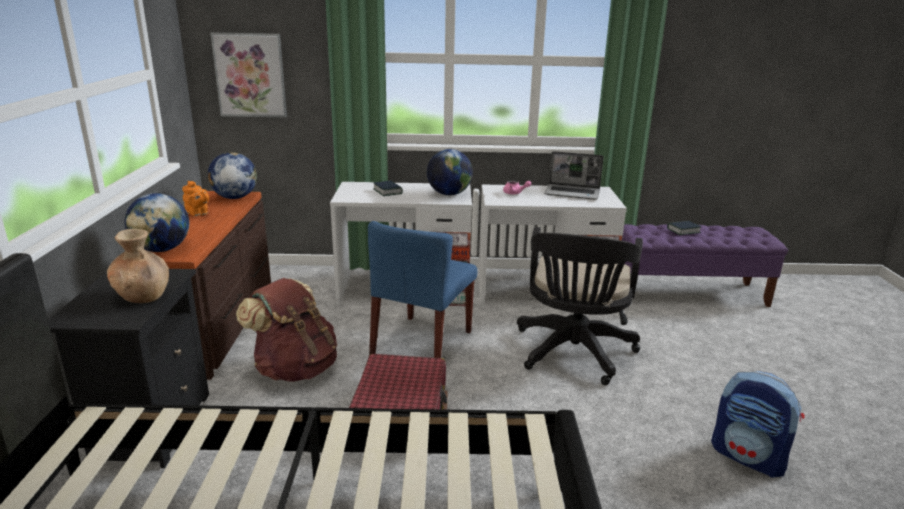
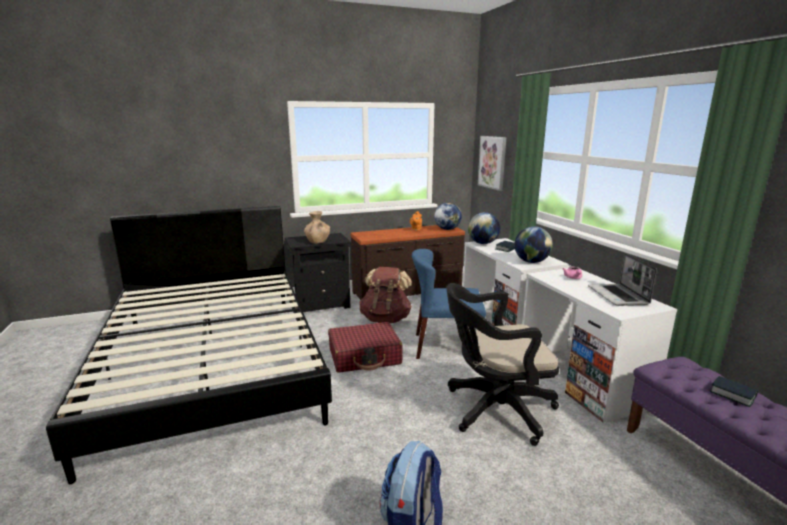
camera: 70 degrees right, 5 degrees down
(162, 249) = (367, 234): globe -> globe (483, 243)

